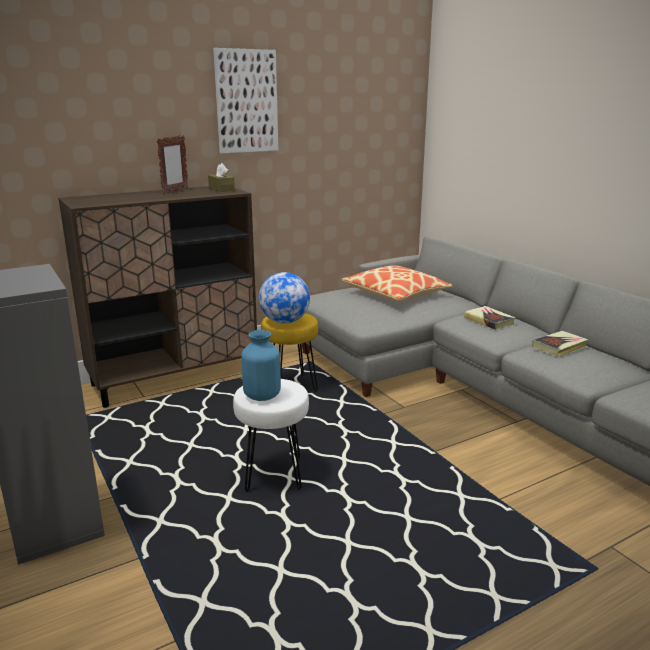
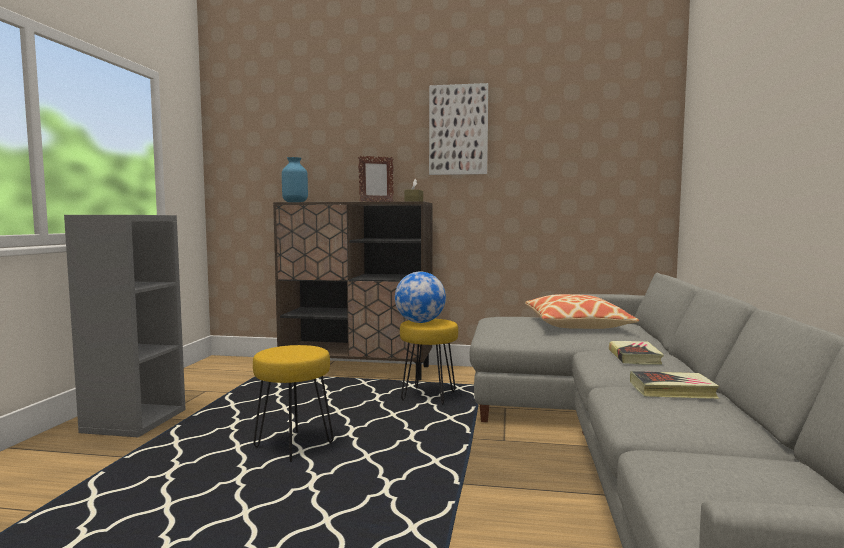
camera: 40 degrees right, 15 degrees down
(262, 395) = (279, 351): blue vase -> blue vase (295, 202)
(273, 476) = (294, 446): white stool -> yellow stool

